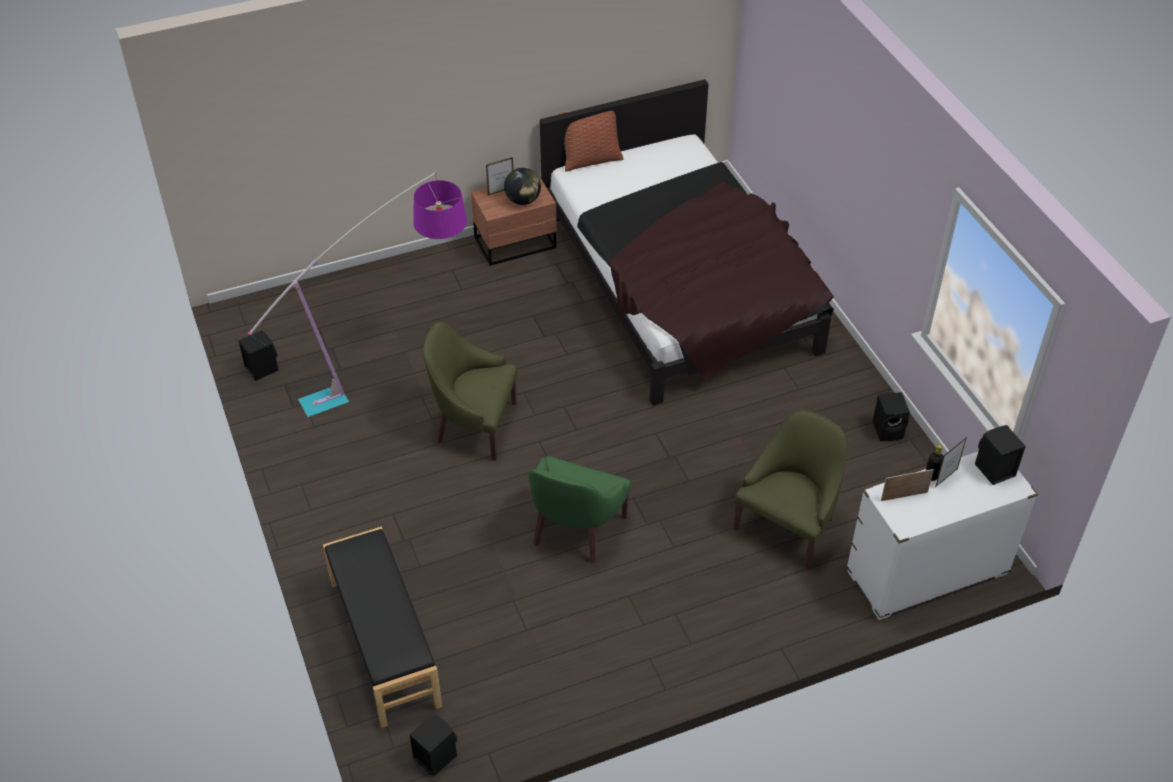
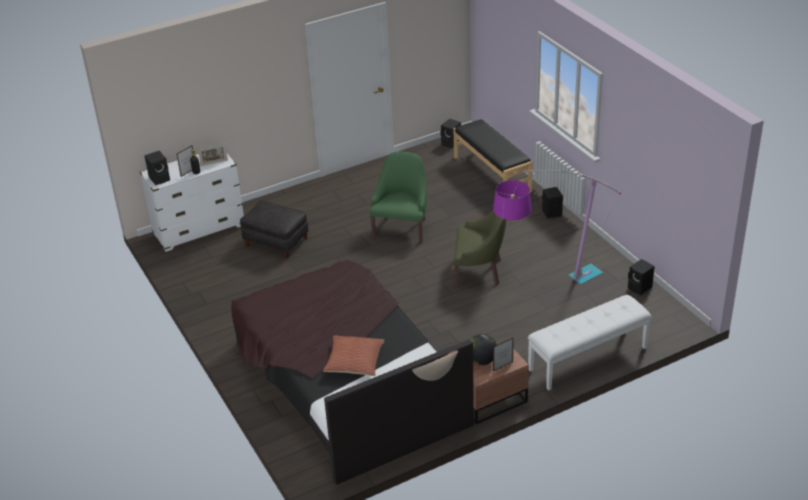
camera: 175 degrees right, 10 degrees down
(382, 278) = (588, 359): none -> white bench
(672, 197) = (354, 362): none -> pillow
(788, 525) = (276, 242): green armchair -> black ottoman
(889, 430) = (203, 297): black speaker -> black speaker (551, 213)

